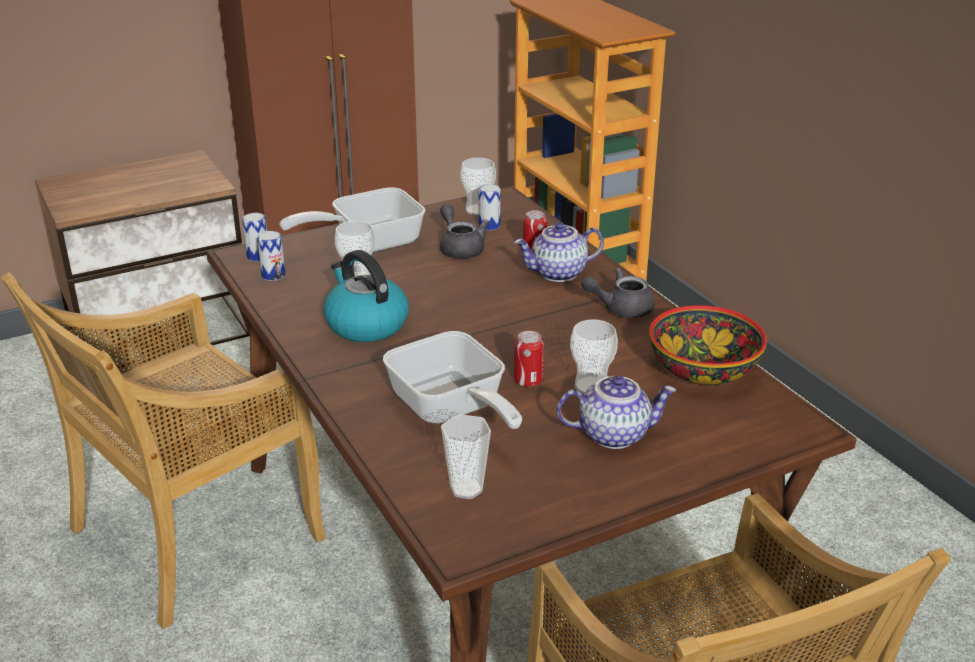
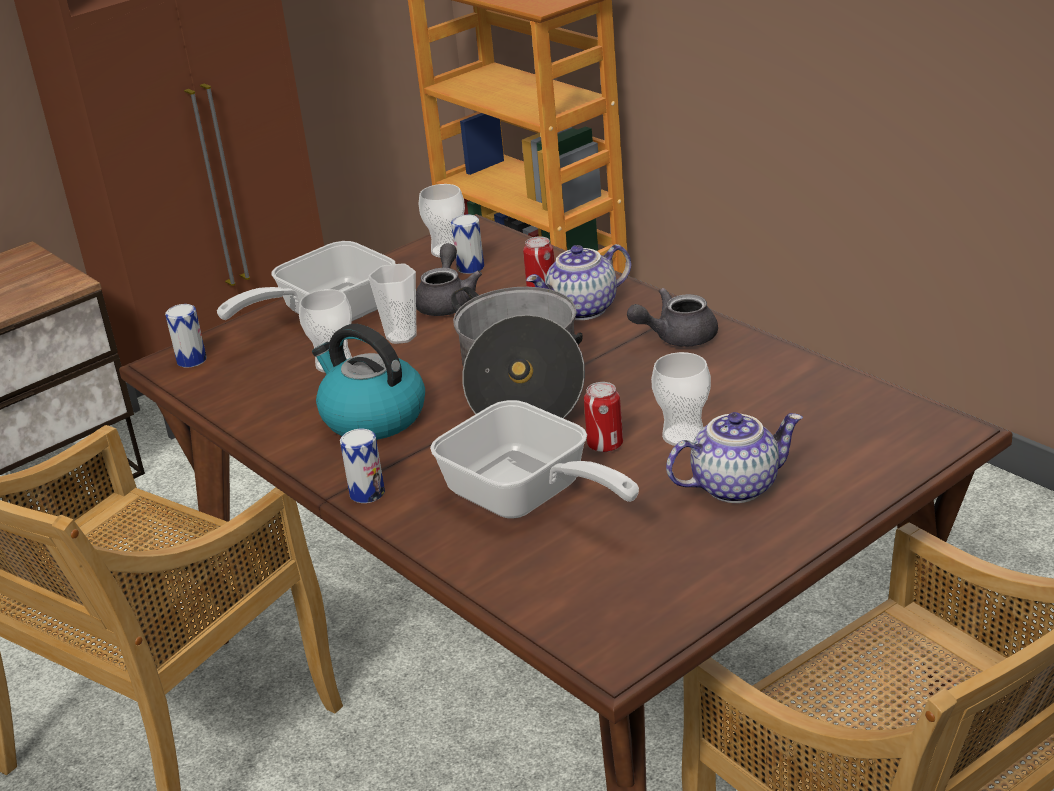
camera: 10 degrees left, 0 degrees up
(273, 275) = (223, 380): can -> can (367, 493)
(460, 248) = (447, 302): grey teapot -> grey teapot turned 45 degrees clockwise
(466, 489) = (589, 587): cup -> cup (401, 336)
(486, 323) = (522, 386): none -> cooking pot
(702, 370) = (805, 390): bowl -> none

